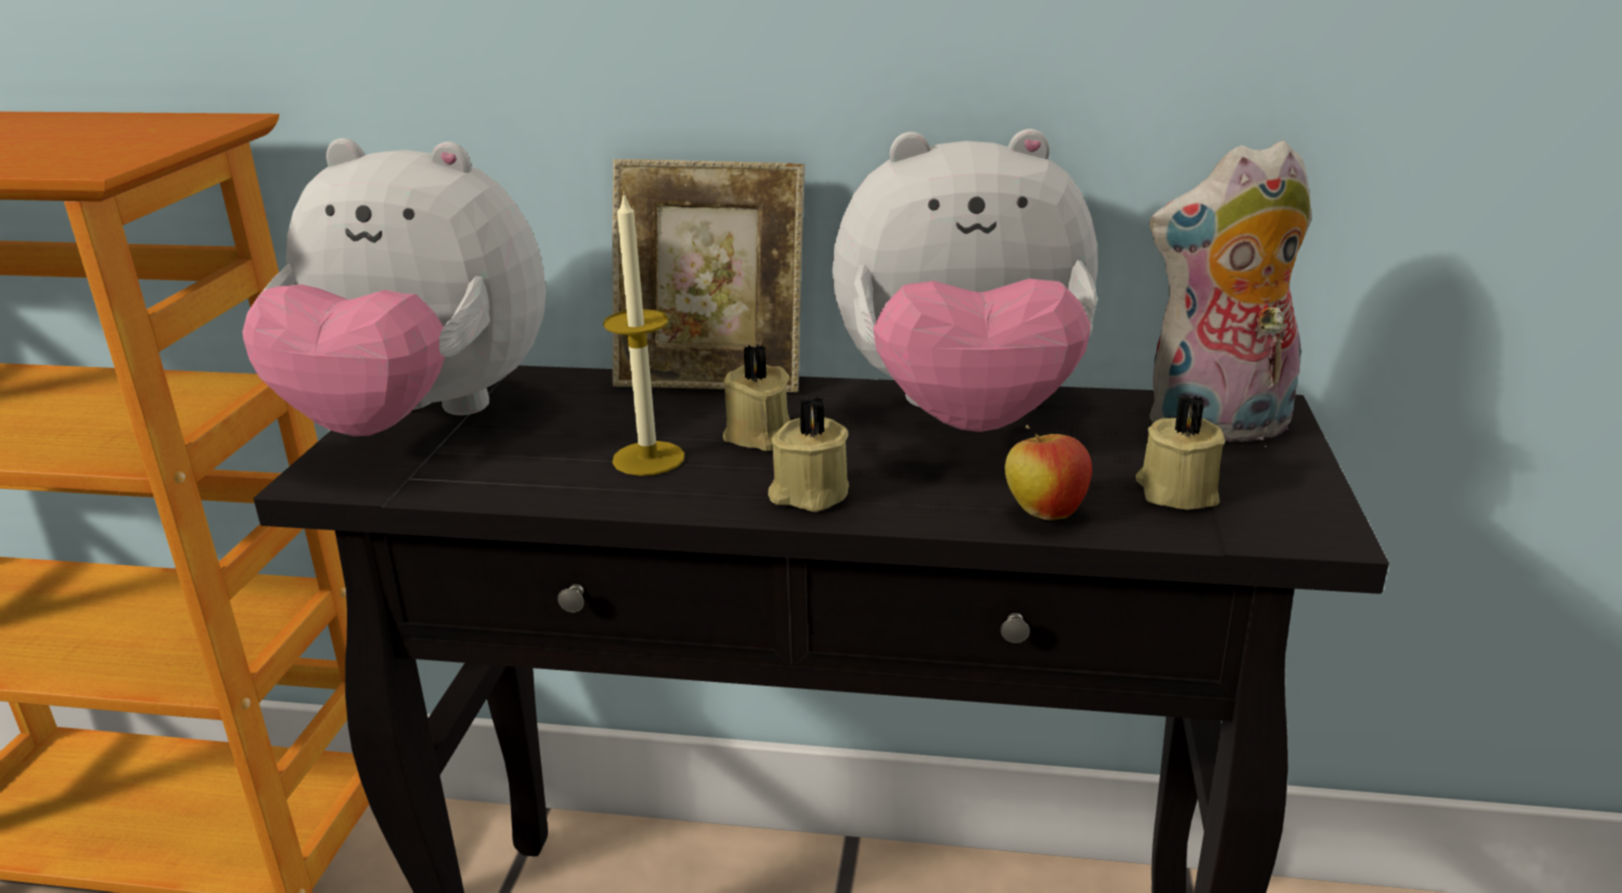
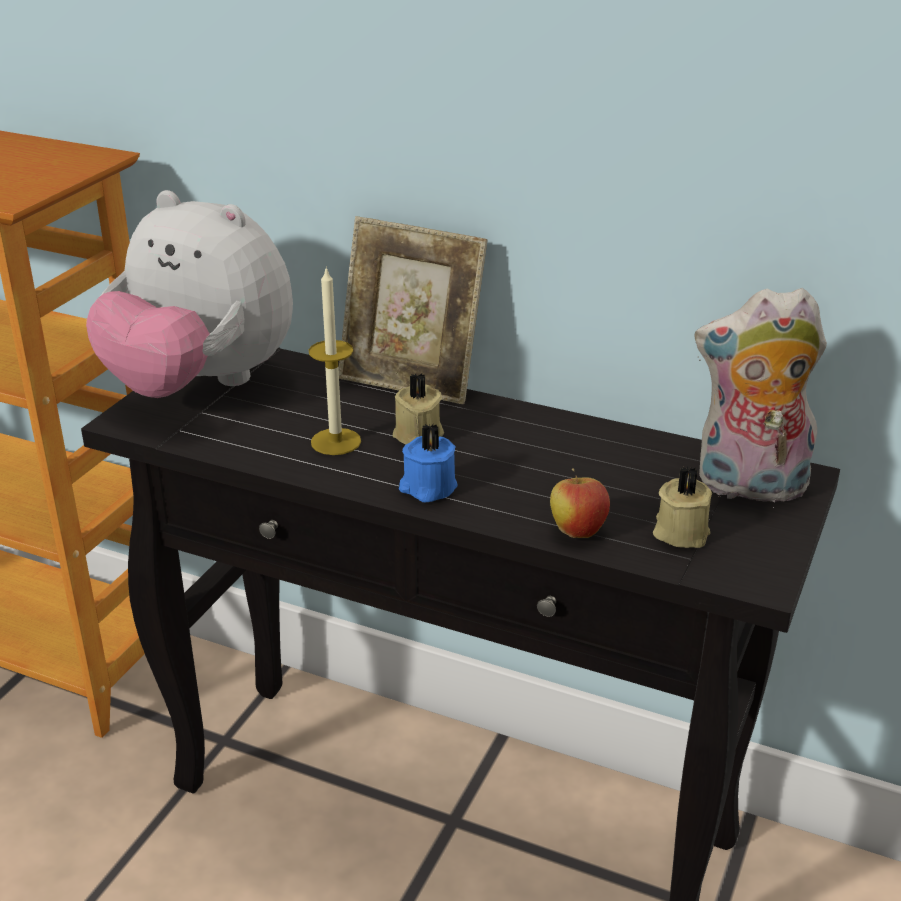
camera: 15 degrees right, 5 degrees up
(808, 494) = (427, 488): beige candle -> blue candle
(963, 415) = (570, 444): plush toy -> none

